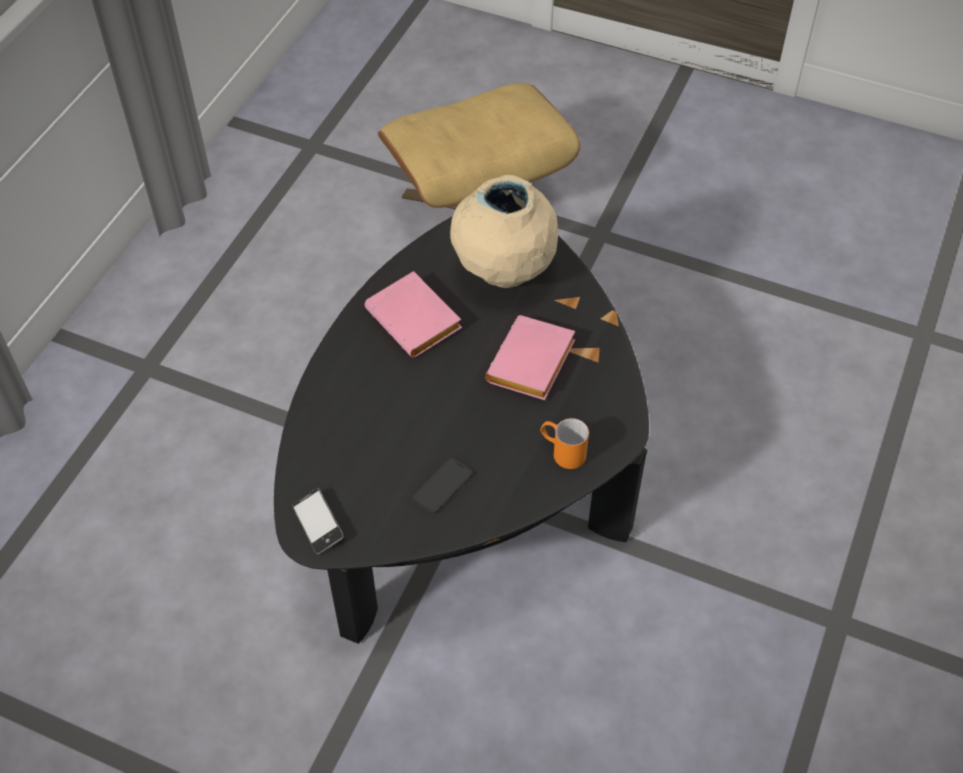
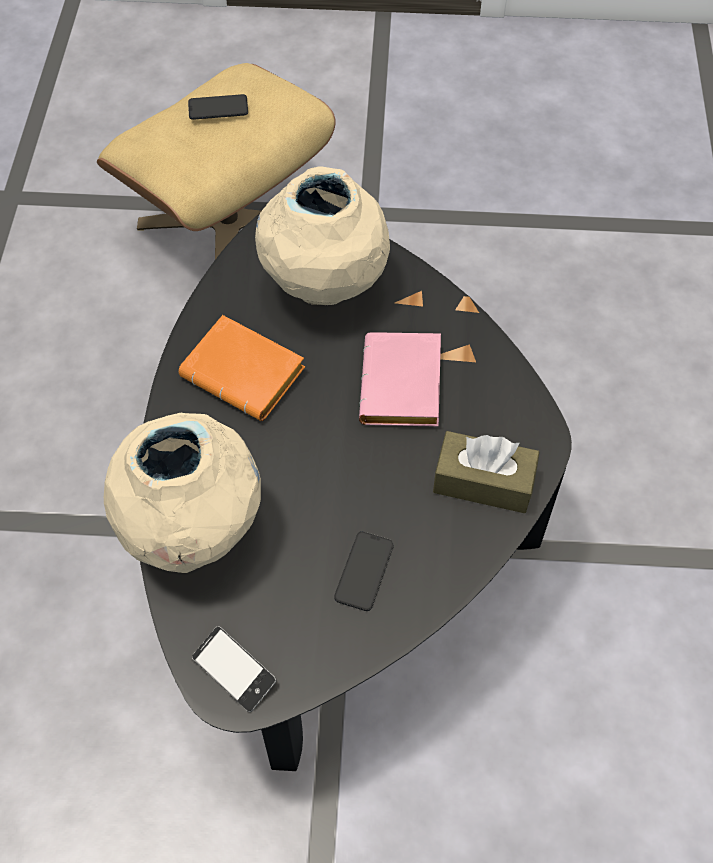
camera: 20 degrees left, 5 degrees up
(329, 422) = (194, 534): none -> beige vase
(417, 321) = (247, 374): pink book -> orange book
(485, 114) = (218, 108): none -> phone
(562, 451) = (483, 482): orange mug -> brown tissue box

